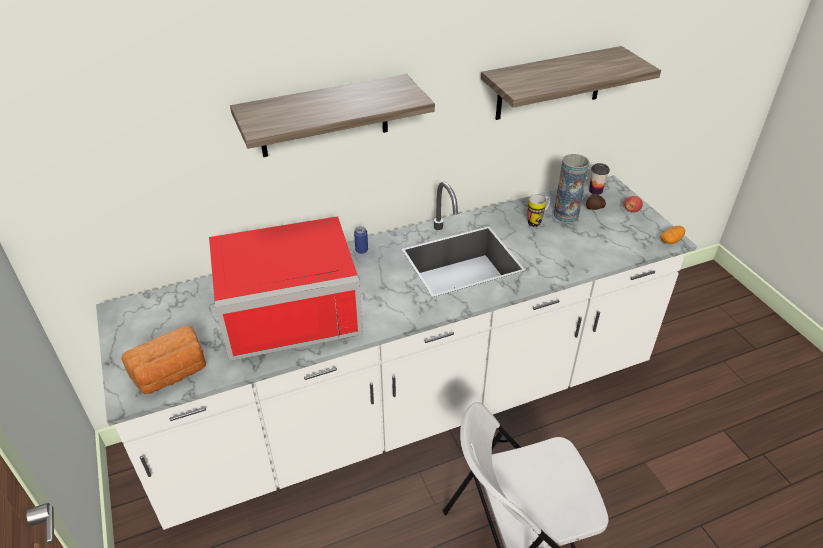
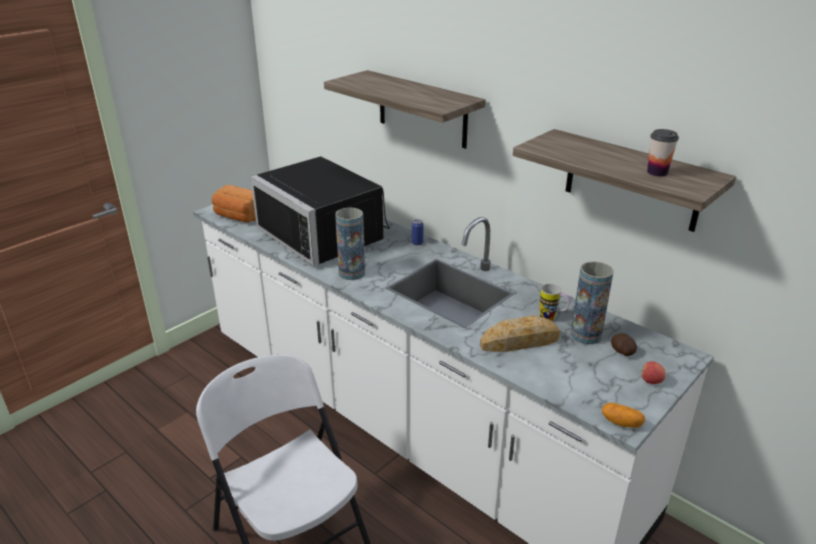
camera: 65 degrees right, 10 degrees down
(290, 307) = (327, 234): red microwave -> black microwave
(389, 311) = (352, 273): none -> vase
(559, 248) = (520, 341): none -> bread
(595, 191) = (659, 347): cup -> cup (657, 172)

